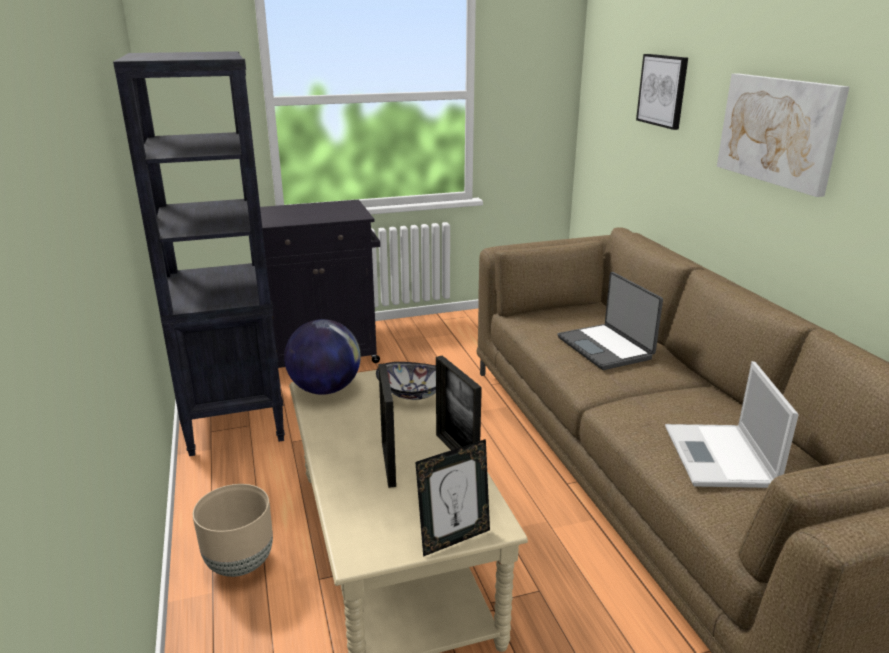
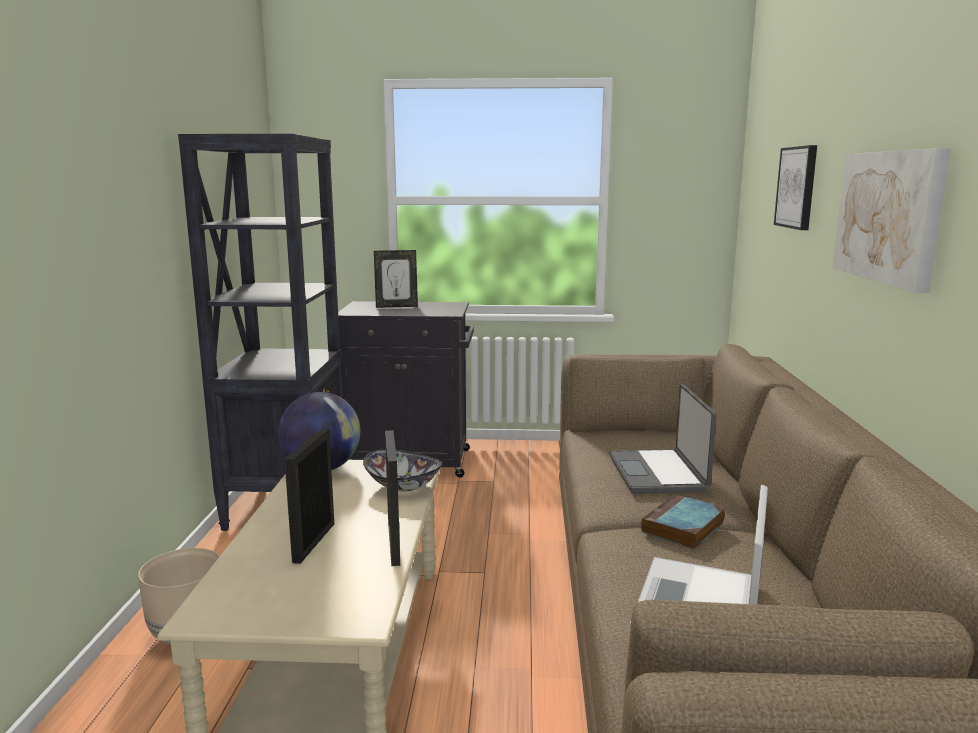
camera: 20 degrees right, 10 degrees down
(454, 539) = (307, 623): picture frame -> picture frame (396, 306)
(660, 394) = (683, 528): none -> book

